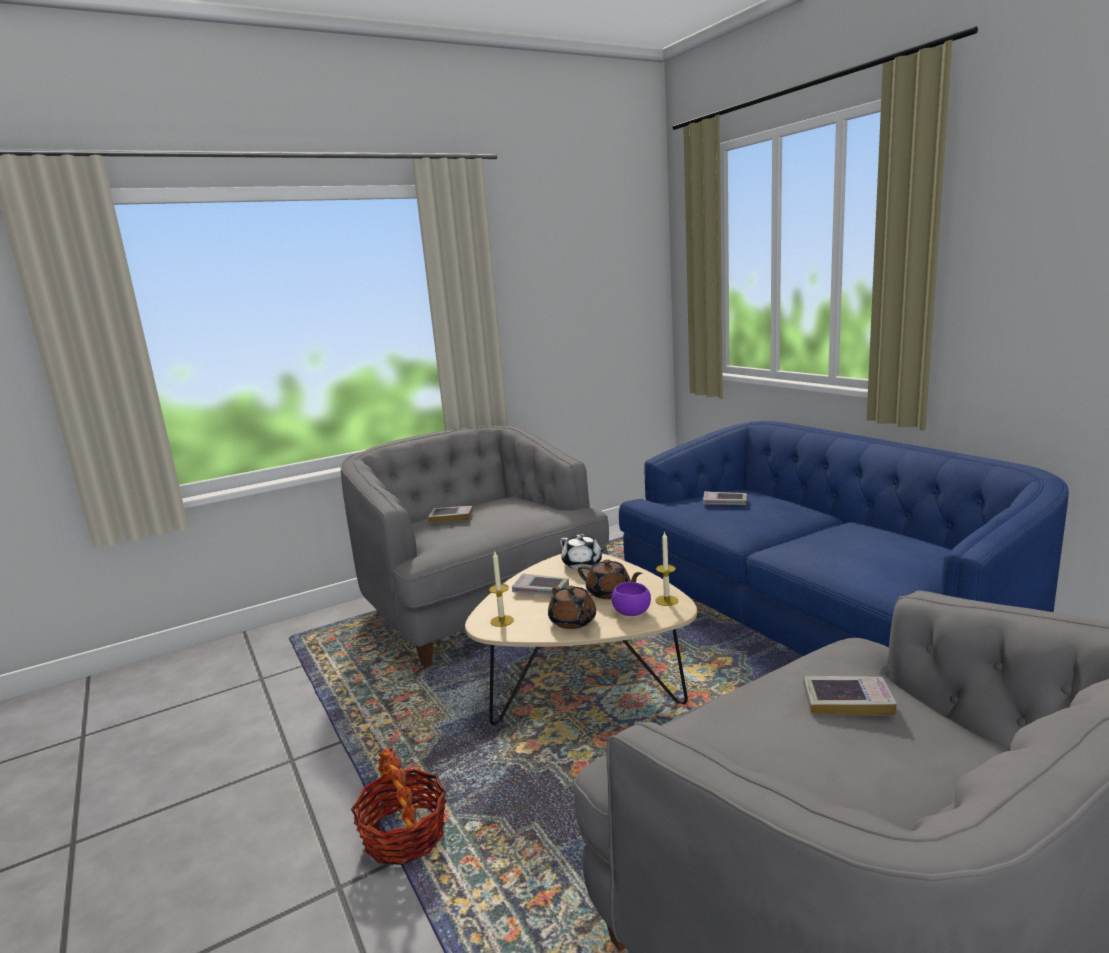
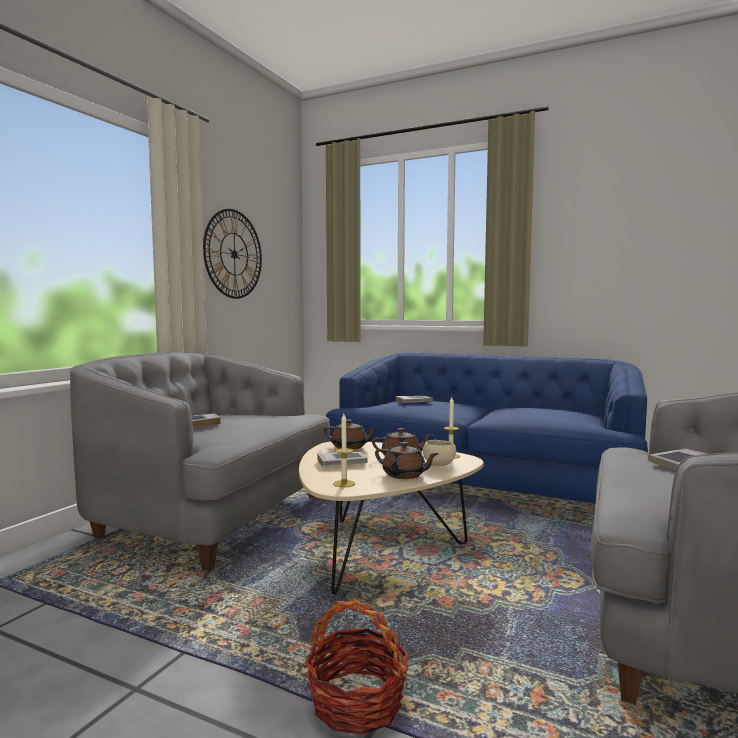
camera: 35 degrees left, 10 degrees down
(553, 301) = (234, 254): none -> wall clock
(583, 564) = (350, 447): white teapot -> brown teapot
(631, 613) = (439, 465): purple bowl -> beige bowl

